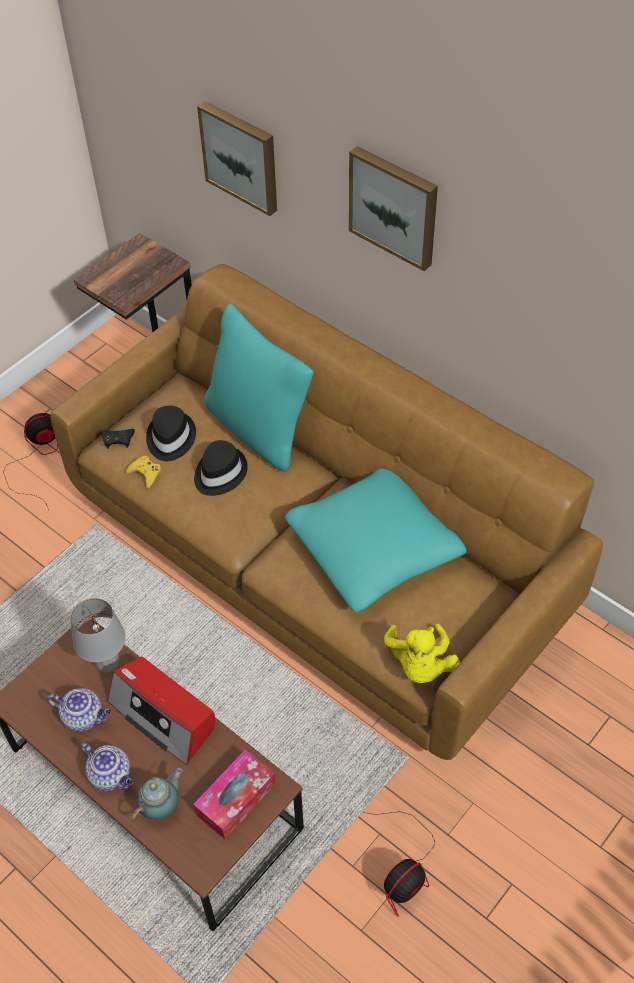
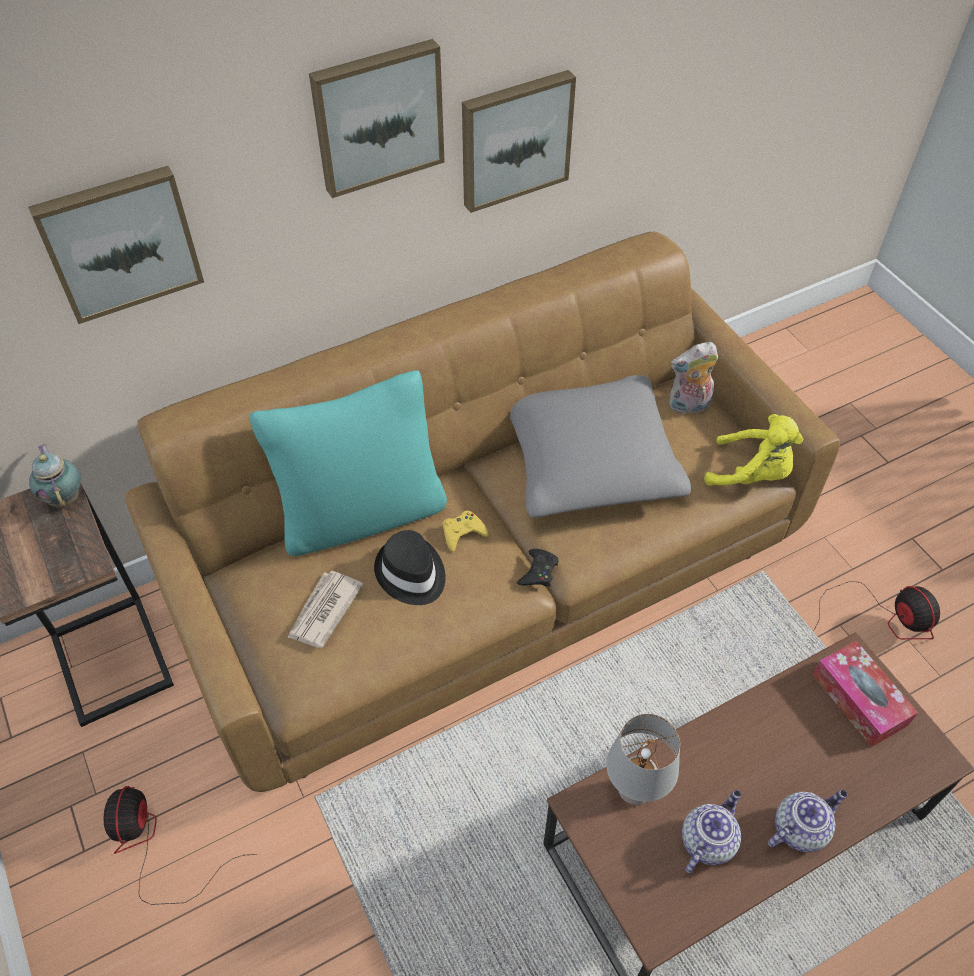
camera: 70 degrees left, 0 degrees up
(118, 439) = (290, 673): black game controller -> black game controller (538, 571)
(145, 473) = (367, 655): yellow game controller -> yellow game controller (463, 533)
(162, 807) = (855, 781): teapot -> teapot (65, 496)
(164, 715) = (730, 745): radio -> none
(170, 438) = (324, 611): black hat -> newspaper
(374, 548) = (590, 462): turquoise pillow -> grey pillow
(475, 601) = (688, 406): none -> plush toy
(489, 302) = (514, 139): none -> picture

